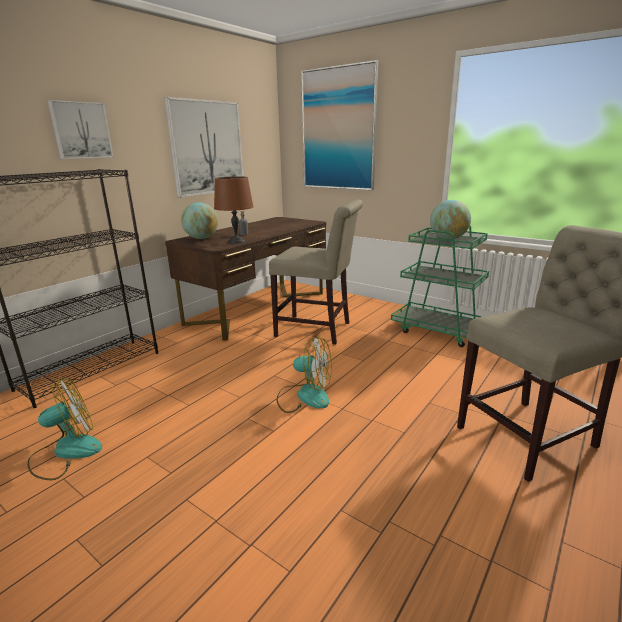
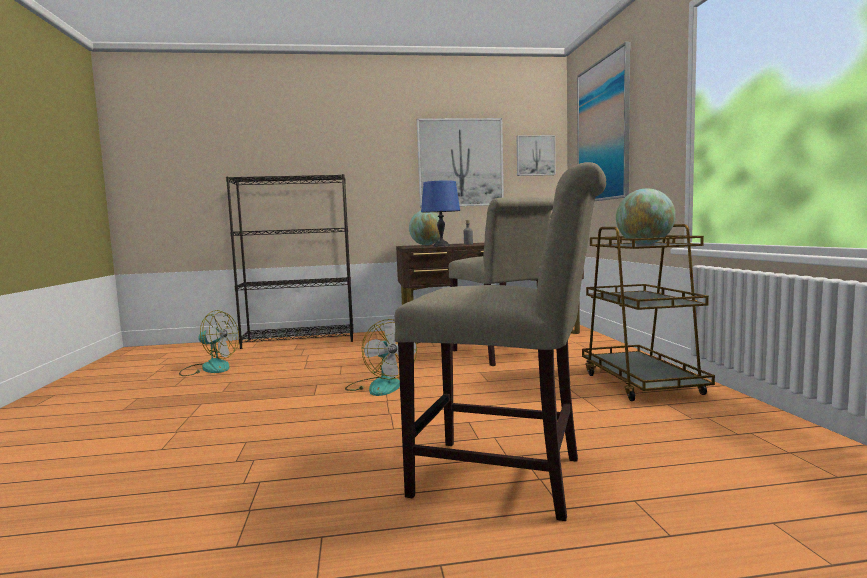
camera: 45 degrees right, 15 degrees down
(81, 130) = (336, 149): picture -> picture (535, 155)
(236, 241) = (442, 246): brown table lamp -> blue table lamp
(439, 330) = (641, 383): green cart -> brown cart

